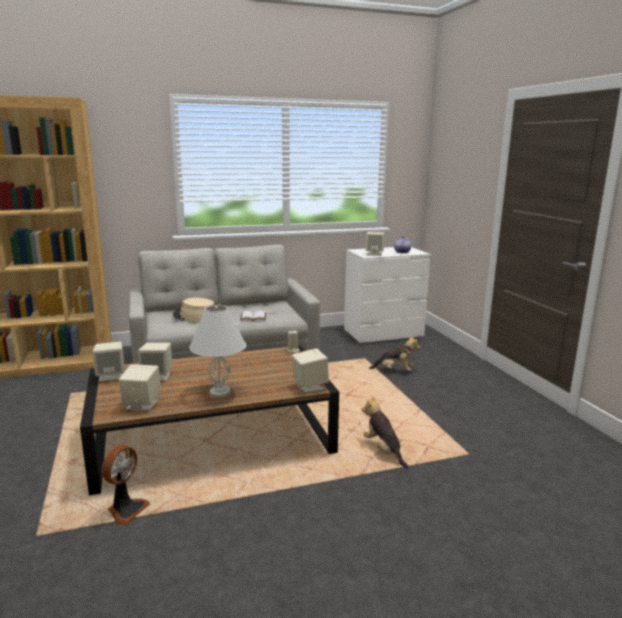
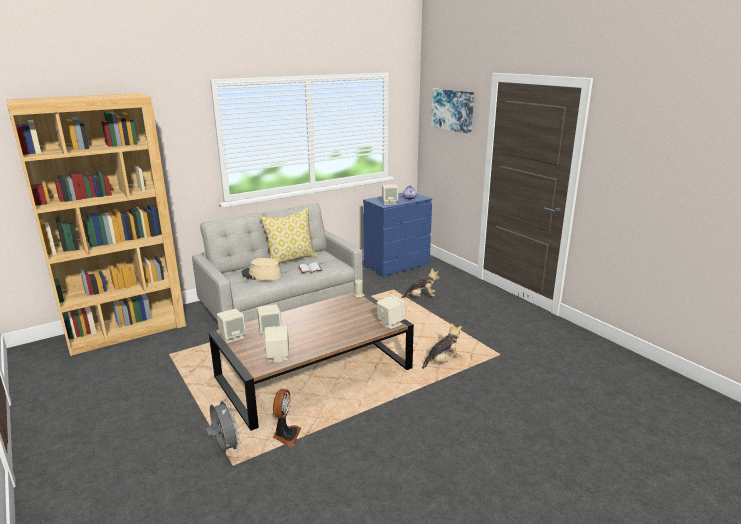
camera: 15 degrees left, 5 degrees up
(44, 513) = (225, 449): none -> grey fan
(219, 392) = (328, 337): white table lamp -> none
(240, 306) = (291, 260): none -> pillow
(383, 334) = (397, 265): white dresser -> blue dresser
(383, 451) = (442, 361): plush toy -> plush toy turned 105 degrees clockwise
(462, 145) = (453, 110): none -> picture

